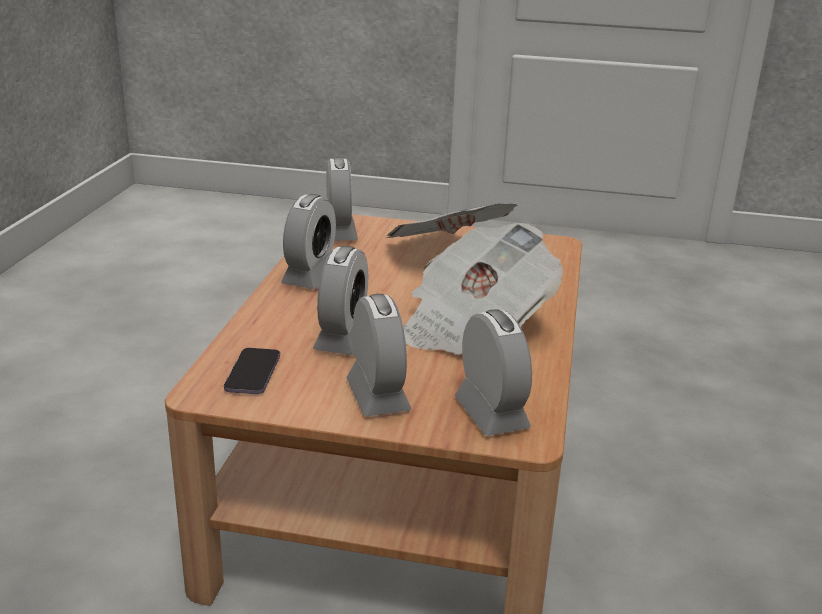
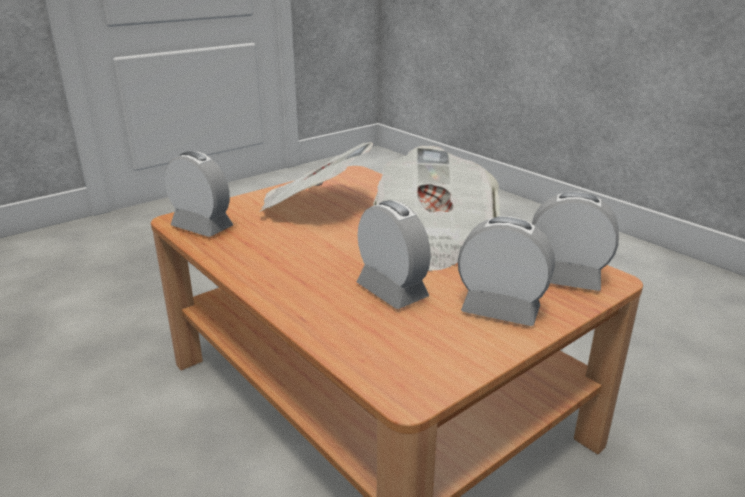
camera: 50 degrees left, 0 degrees up
(253, 373) = (402, 353): phone -> none
(311, 277) = (262, 266): alarm clock -> none

